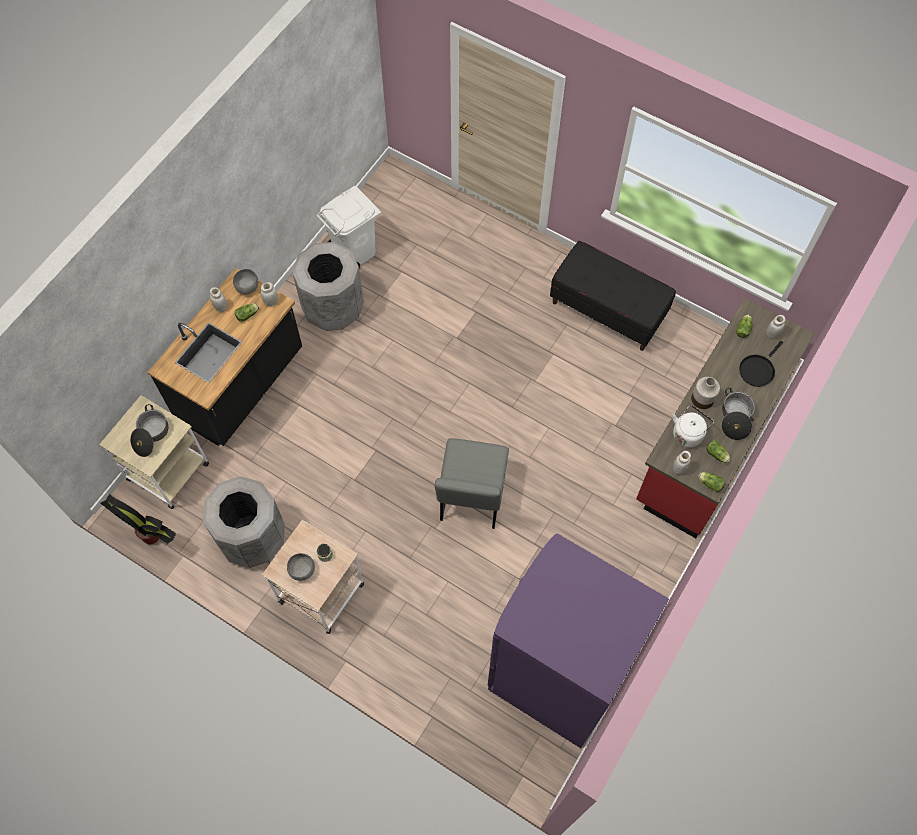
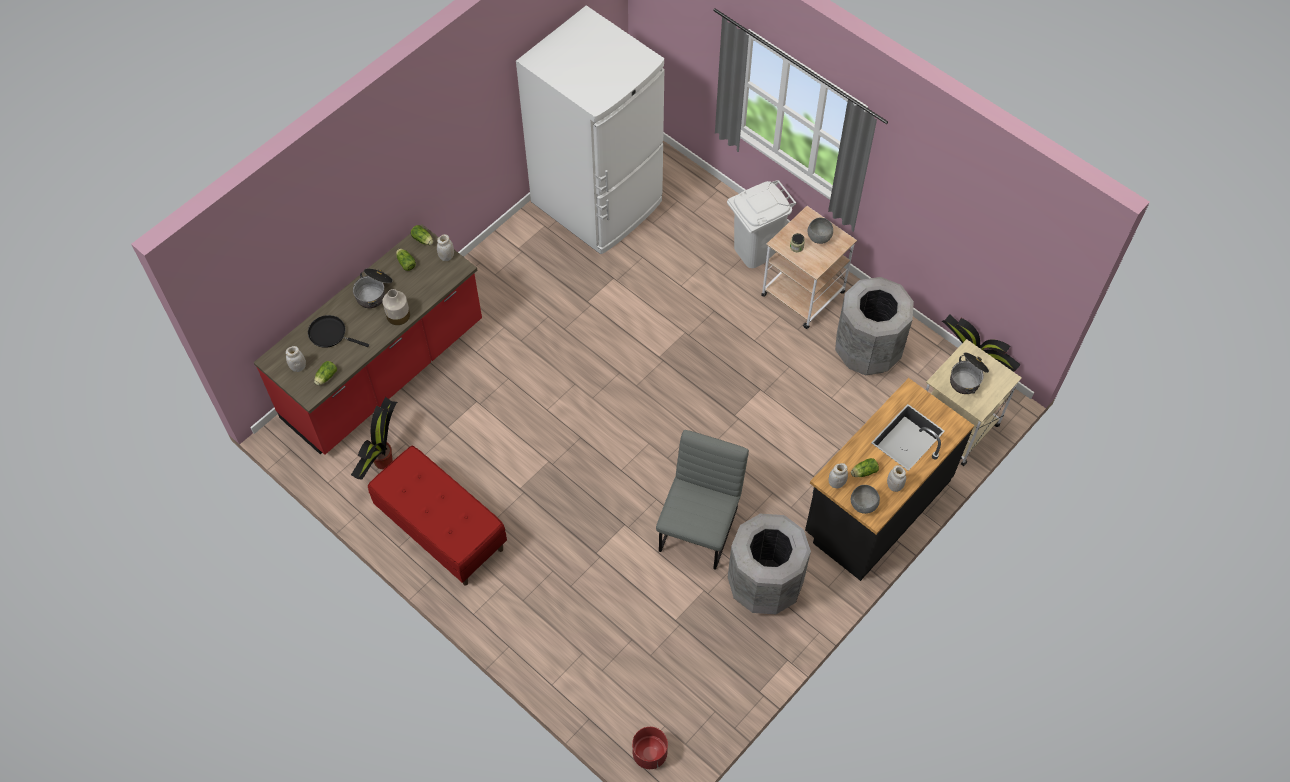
camera: 170 degrees left, 5 degrees down
(355, 252) = (729, 656): white trash can -> white trash can (756, 249)
(405, 181) = (649, 753): none -> red planter
(471, 496) = (643, 355): grey chair -> grey chair (700, 527)
(557, 673) = (598, 202): purple fridge -> white fridge
(608, 310) = (441, 529): black bench -> red bench
(678, 357) = (382, 462): none -> potted plant
(688, 433) = (425, 286): white kettle -> none
(757, 370) = (330, 334): black frying pan -> black frying pan turned 120 degrees counterclockwise

